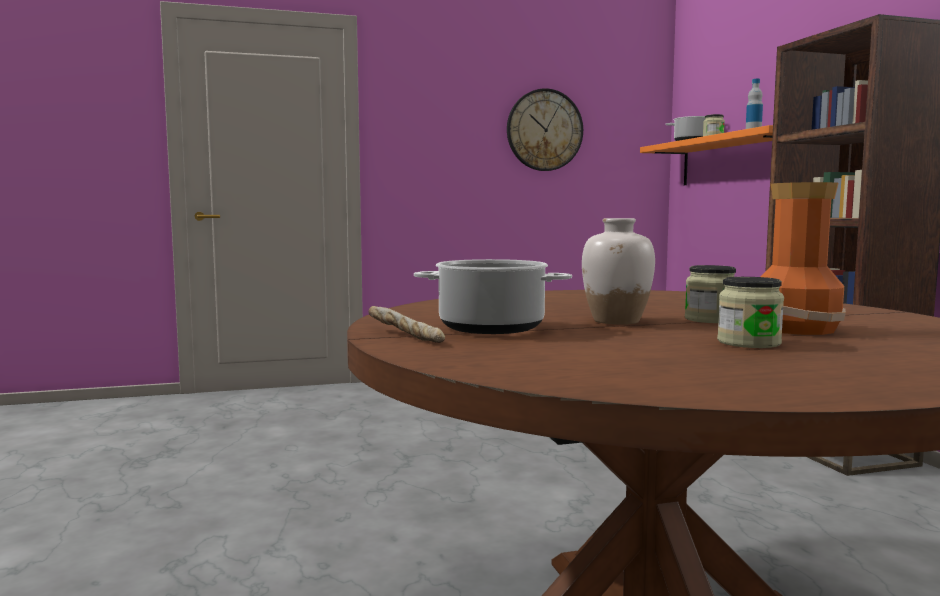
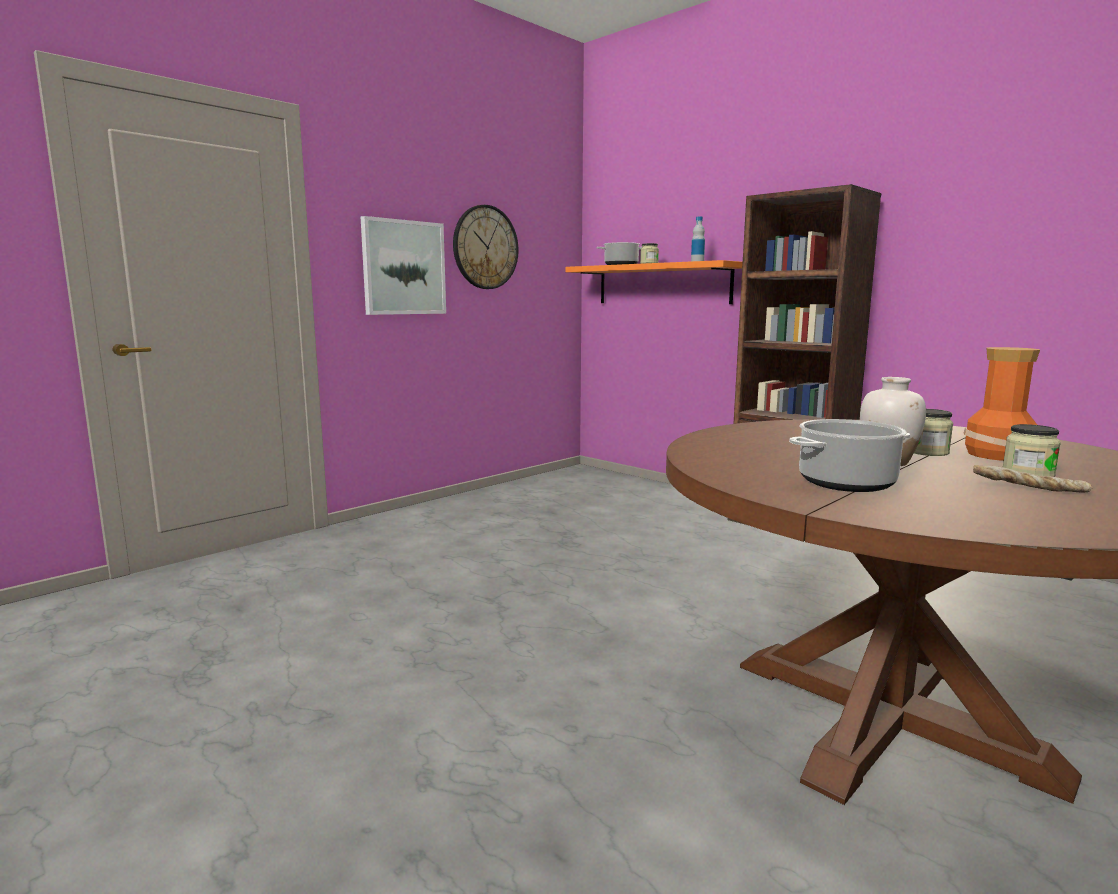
camera: 30 degrees left, 5 degrees up
(404, 336) = (834, 504): bread -> bread (1029, 489)
(451, 151) = (403, 267): none -> picture

